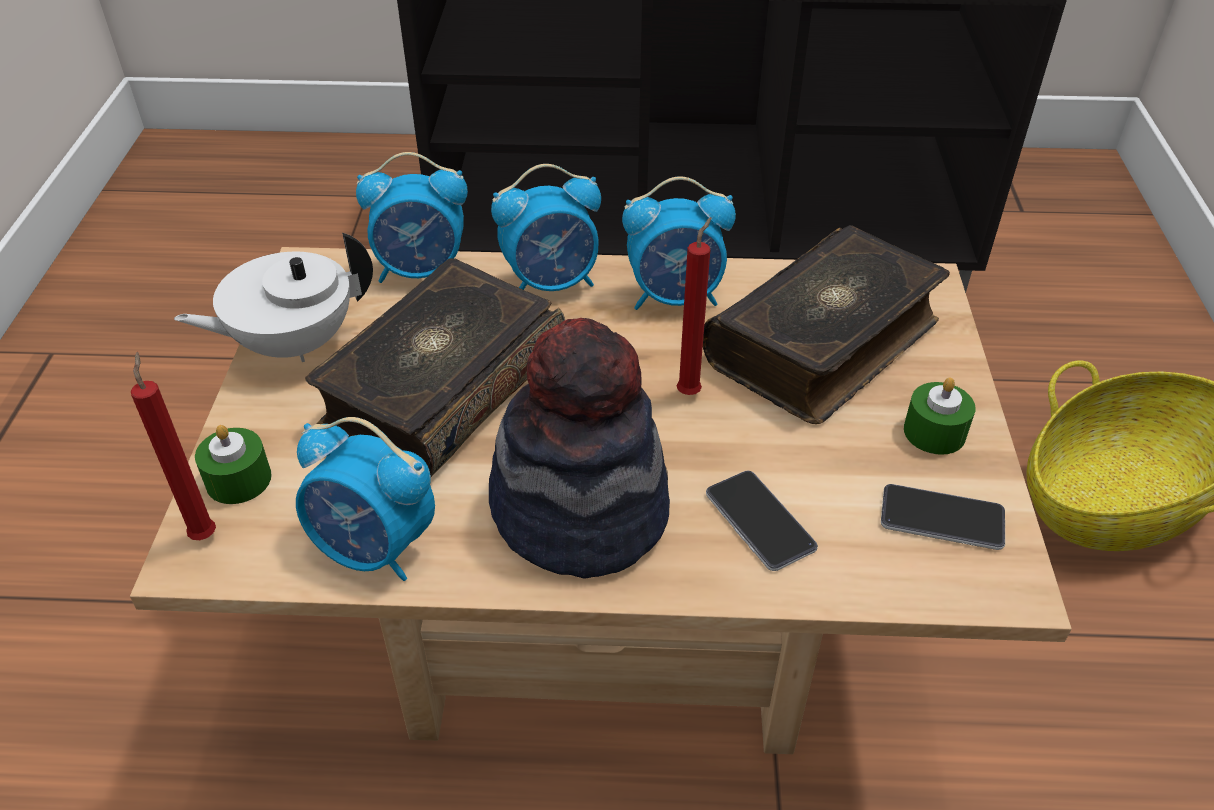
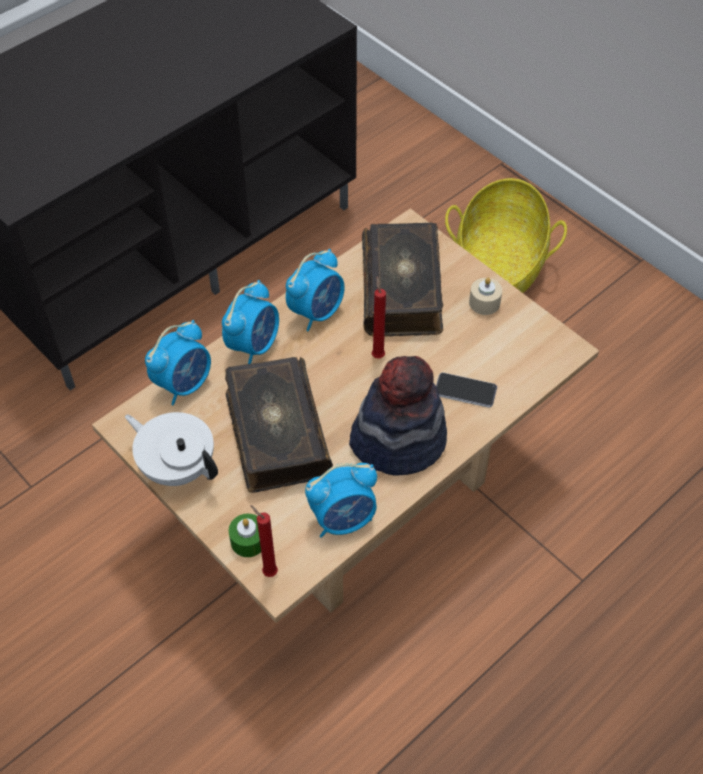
camera: 45 degrees left, 10 degrees up
(293, 344) = (177, 466): white teapot -> white teapot turned 105 degrees clockwise
(934, 432) = (484, 303): green candle -> beige candle
(942, 518) = (522, 339): phone -> none

